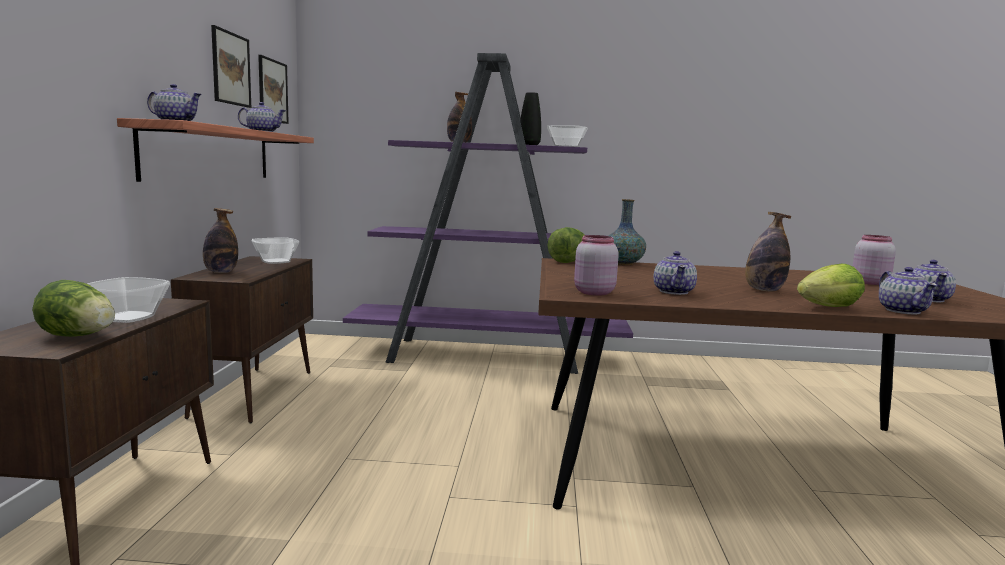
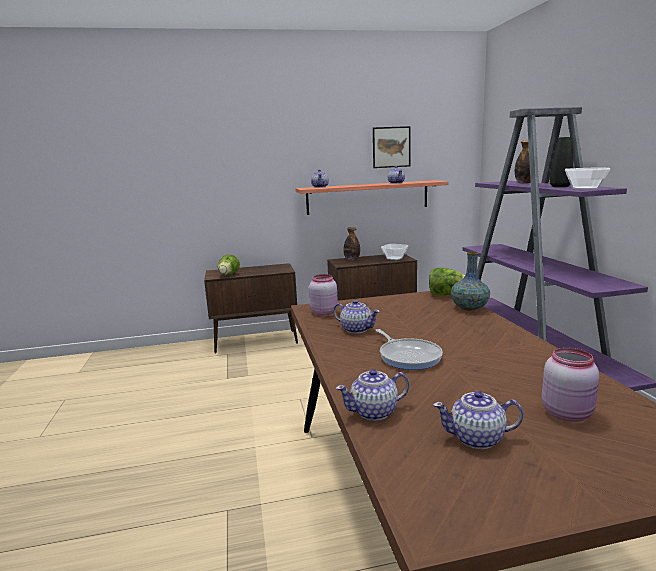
camera: 75 degrees right, 5 degrees up
(128, 318) = (256, 272): bowl -> none
(272, 91) = (441, 151): picture -> none
(674, 291) = (356, 329): teapot -> teapot turned 135 degrees counterclockwise
(764, 290) = (408, 356): bottle -> frying pan
(829, 307) = (351, 378): lettuce -> none

